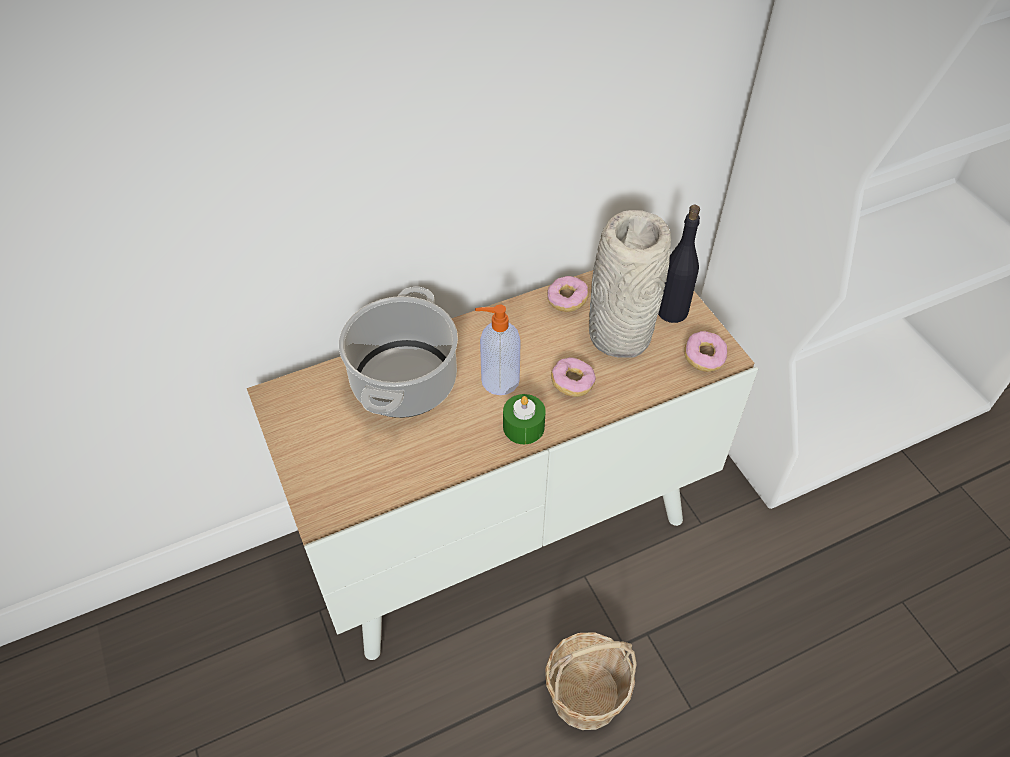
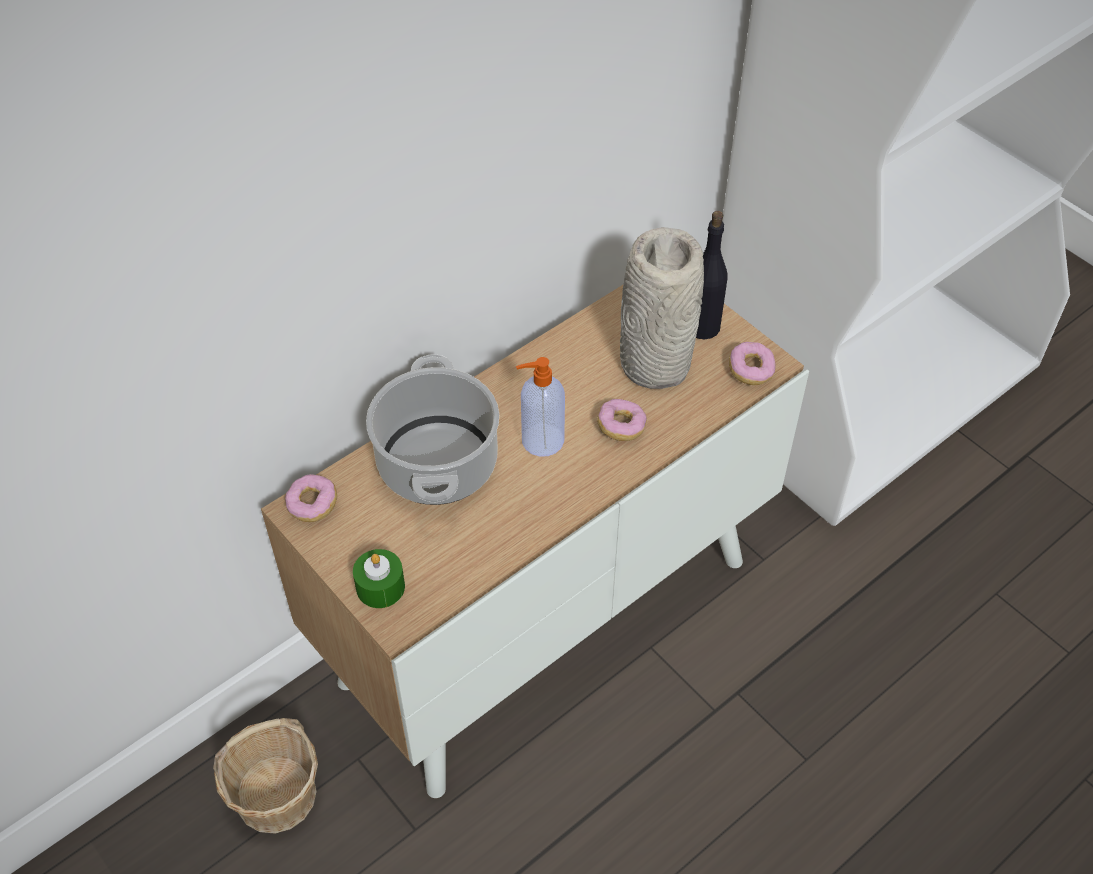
camera: 15 degrees left, 0 degrees up
(523, 427) = (584, 484): green candle -> green candle (380, 587)
(567, 300) = (586, 337): donut -> donut (313, 505)
(585, 694) = (689, 773): basket -> basket (275, 794)

